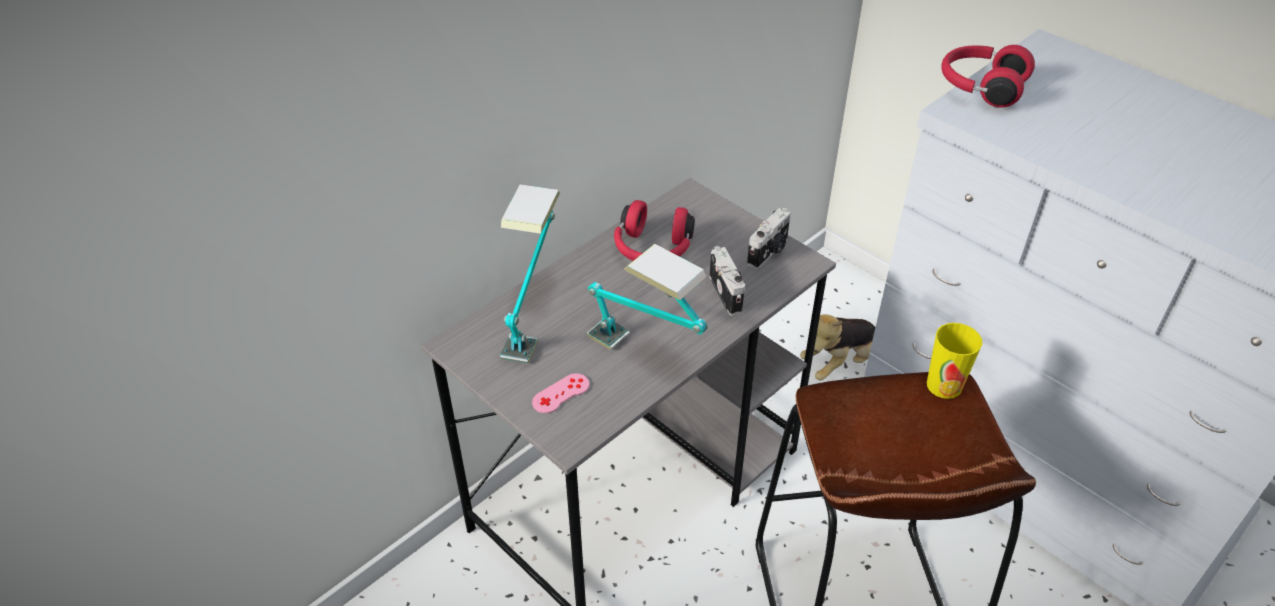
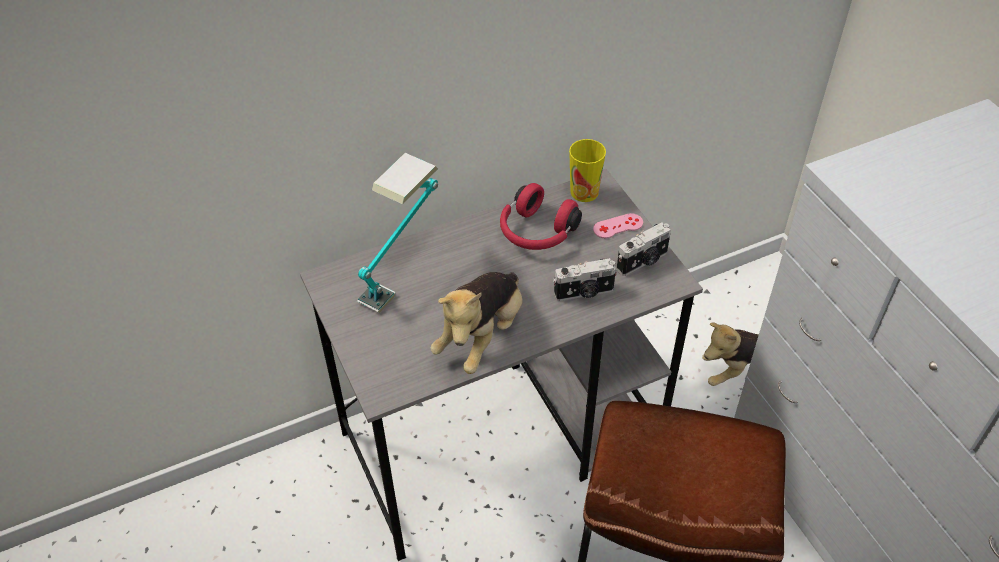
camera: 20 degrees right, 5 degrees up
(561, 393) = (393, 348): pink game controller -> pink game controller (618, 226)
(646, 357) = (481, 335): table lamp -> plush toy
(727, 293) = (584, 293): camera -> camera turned 75 degrees clockwise
(944, 385) = (749, 438): cup -> cup (584, 192)
(980, 88) = (882, 153): red headphones -> none

